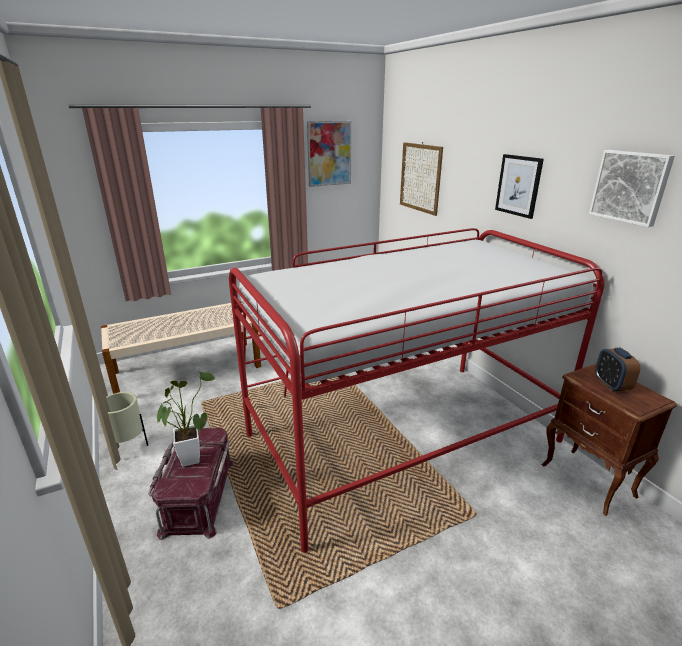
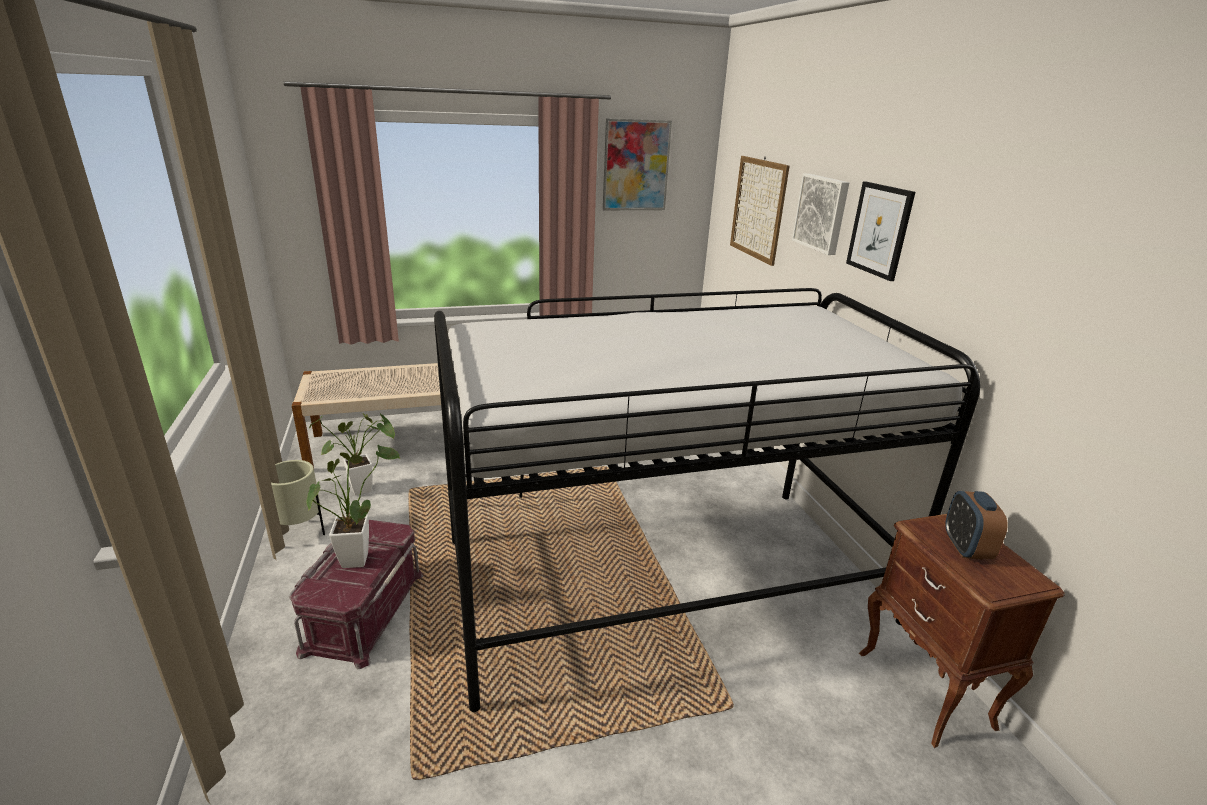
camera: 10 degrees right, 0 degrees up
(168, 406) = (367, 488): none -> potted plant
(398, 437) = (657, 577): red bed -> black bed
(630, 187) = (1029, 244): picture -> picture (822, 213)

